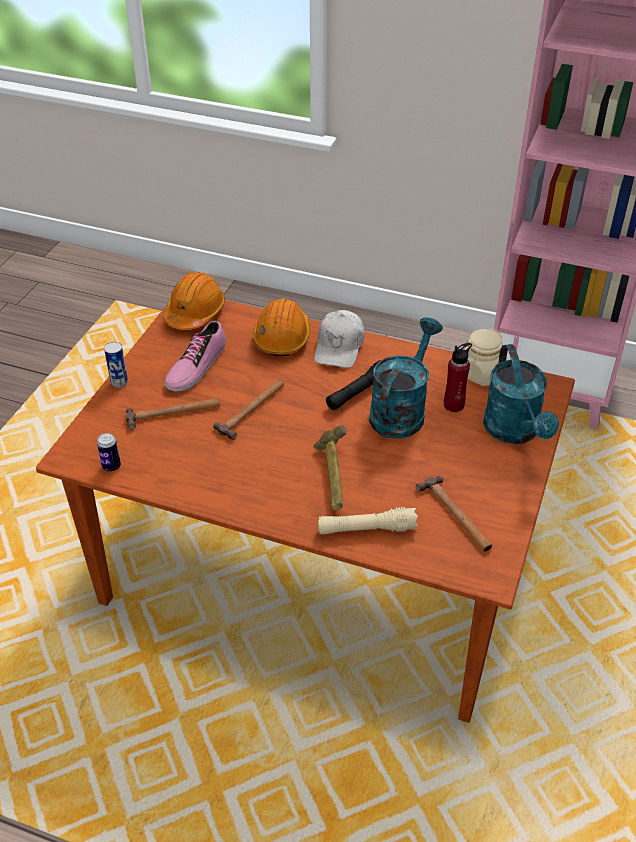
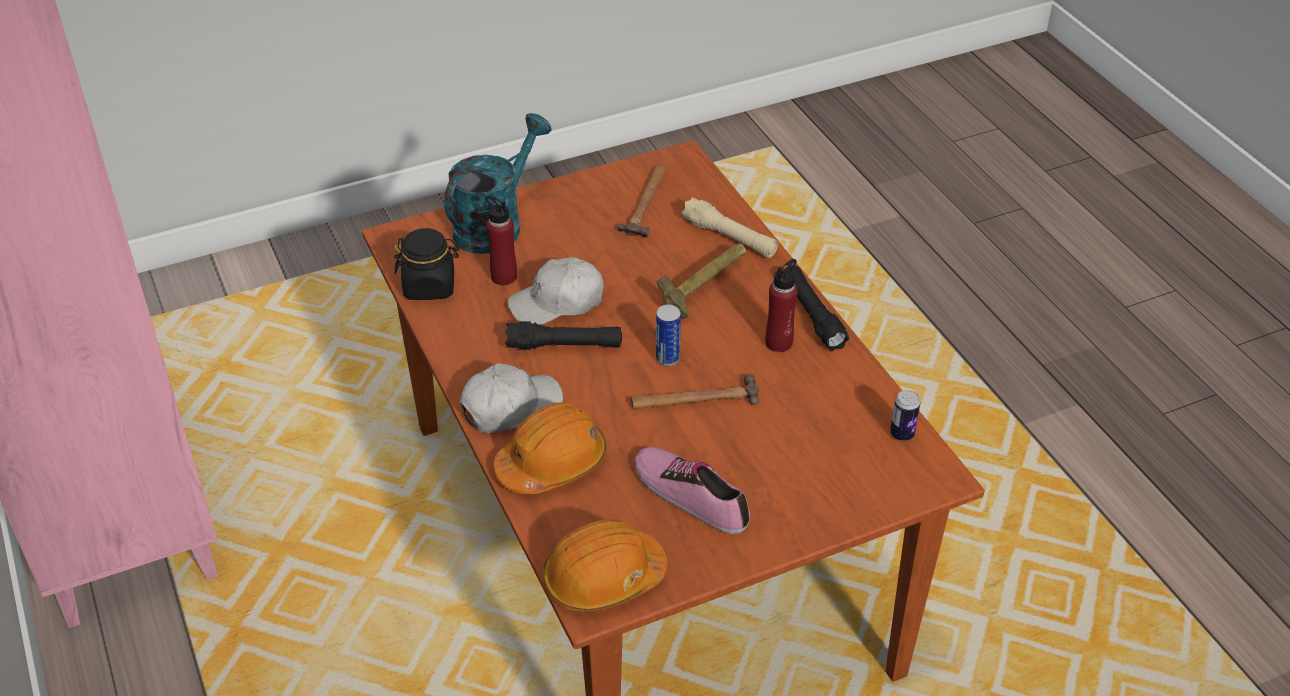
camera: 135 degrees left, 0 degrees up
(119, 382) = (802, 536): can -> can (667, 358)
(173, 413) = (780, 451): hammer -> none
(196, 366) = (691, 495): shoe -> shoe turned 120 degrees counterclockwise
(244, 474) = (779, 342): none -> red bottle
(244, 508) = (812, 315): none -> black flashlight
(401, 411) = (557, 303): turquoise watering can -> white cap
(480, 373) = (430, 286): beige jar -> black jar

